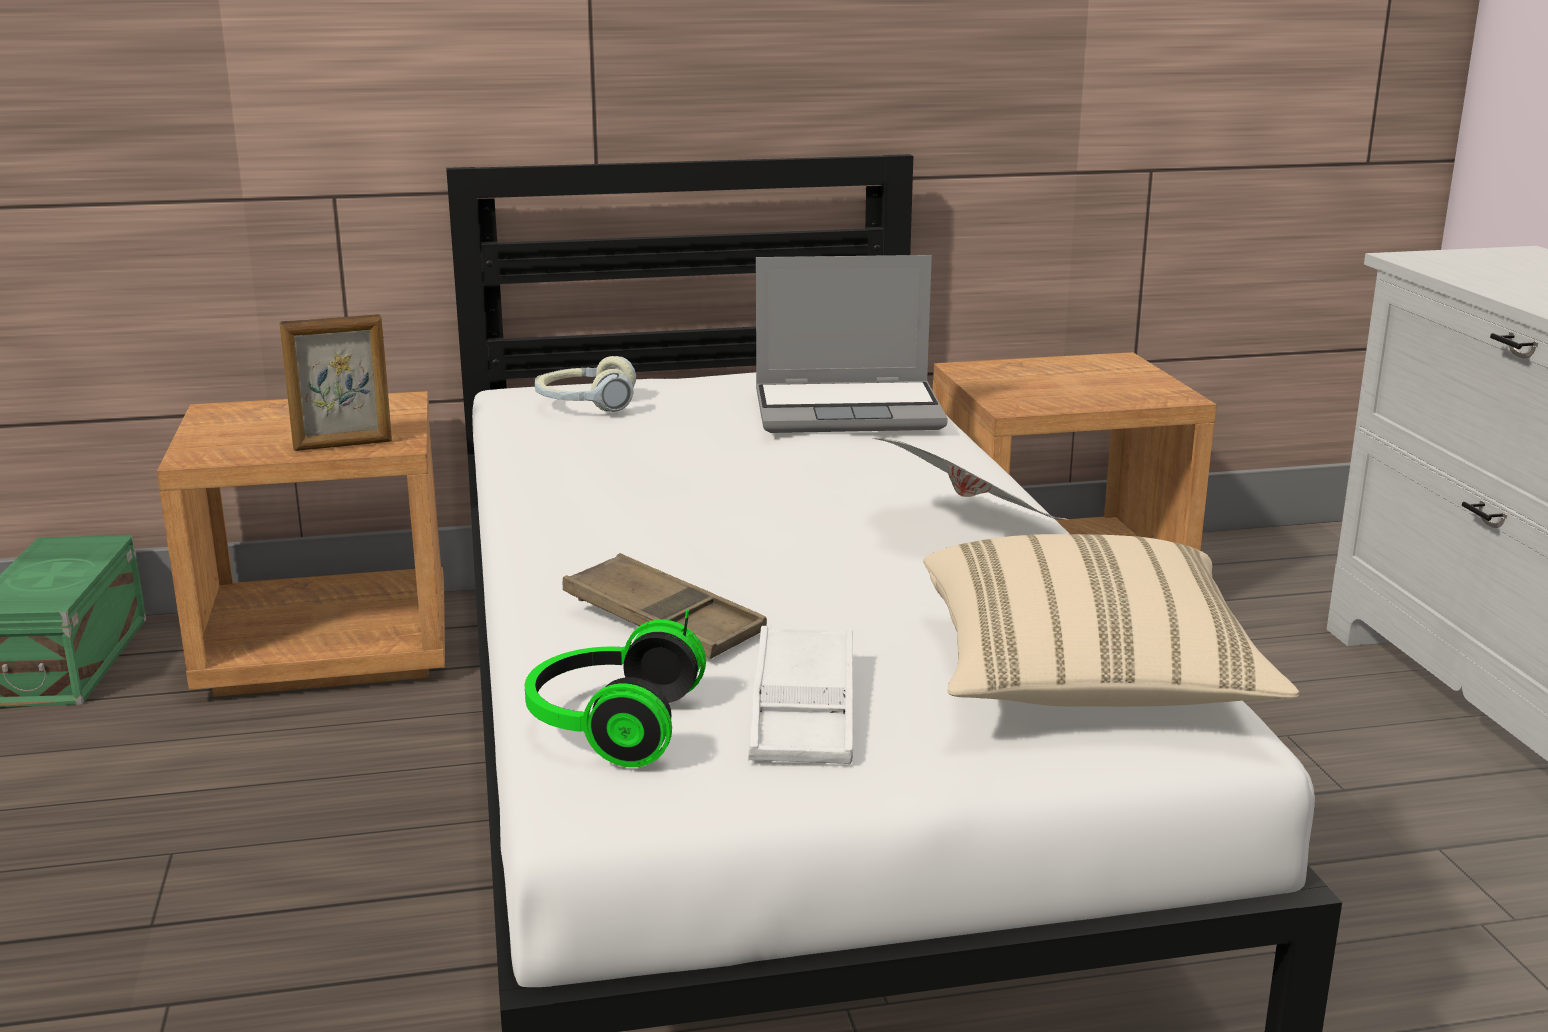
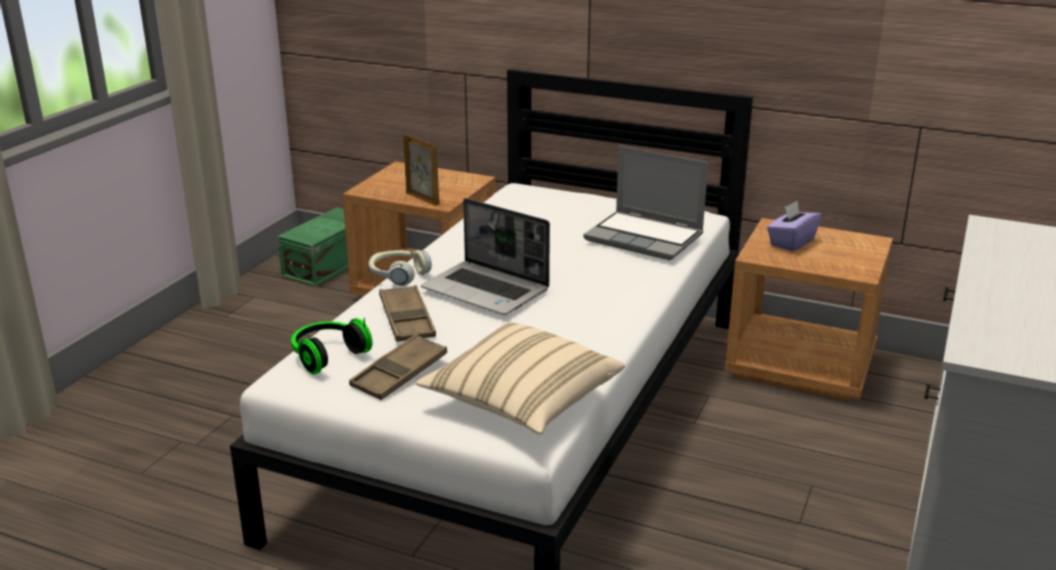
camera: 35 degrees right, 5 degrees up
(343, 445) = (423, 198): picture frame -> picture frame turned 150 degrees counterclockwise
(585, 404) = (536, 202): headphones -> headphones (398, 275)
(728, 538) = (487, 290): none -> laptop
(803, 710) = (399, 374): white tray -> brown tray
(972, 530) = (596, 318): newspaper -> none
(1027, 382) = (791, 242): none -> purple tissue box

